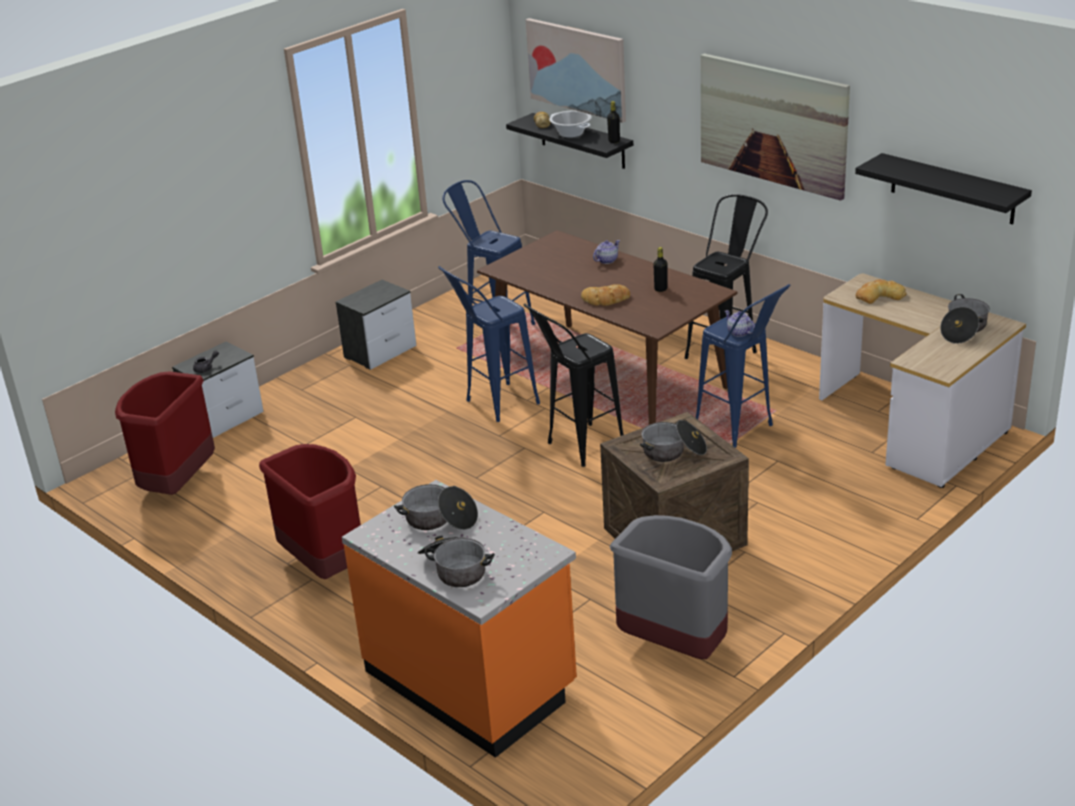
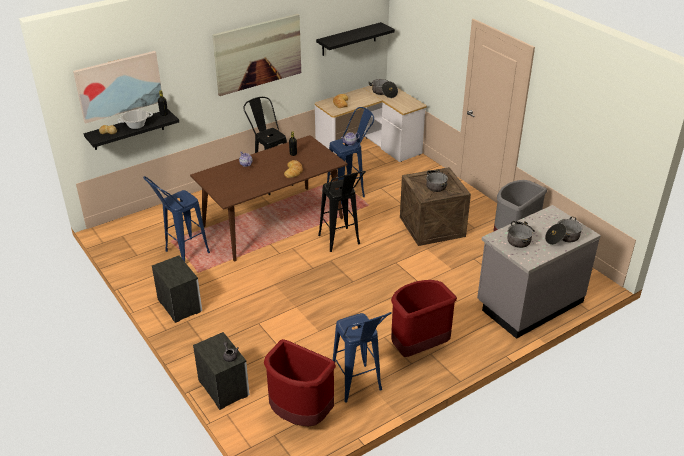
camera: 80 degrees left, 5 degrees up
(471, 680) = (528, 303): orange counter -> grey counter
(493, 406) = (279, 266): blue stool -> blue stool (359, 389)

